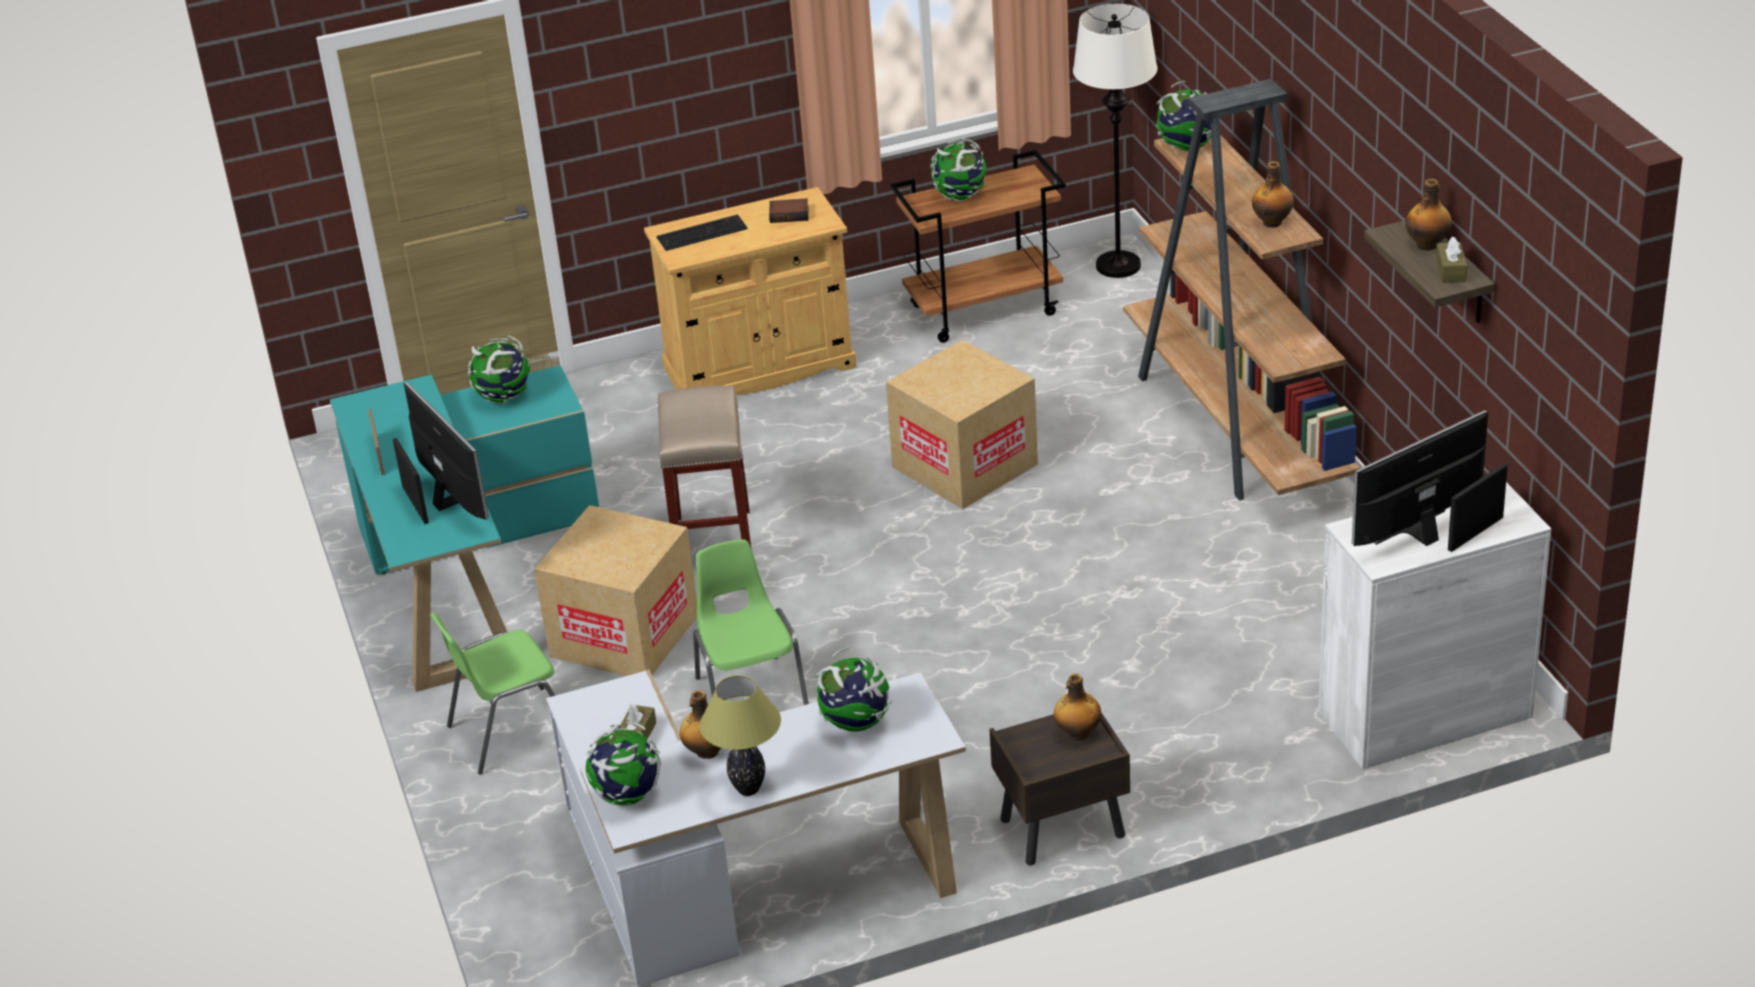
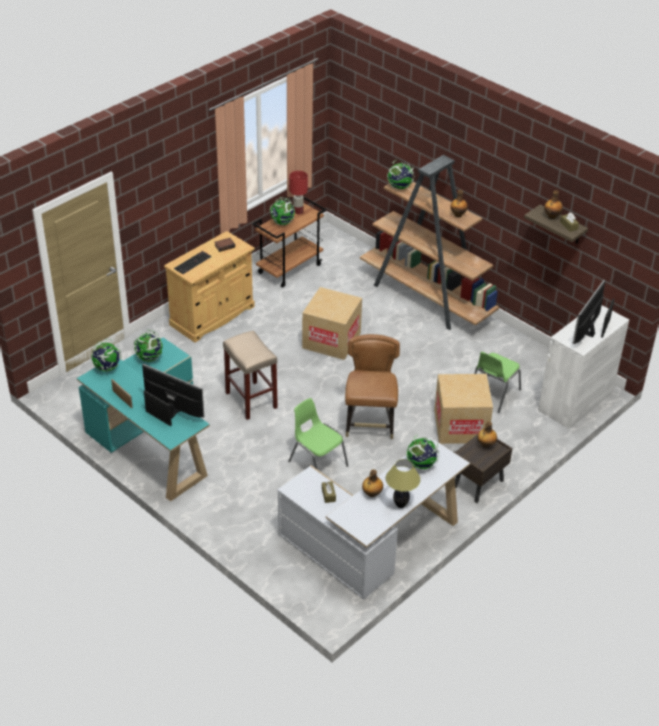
camera: 30 degrees left, 5 degrees up
(510, 731) = (226, 507): green chair -> green chair (493, 394)
(624, 635) = (243, 451): cardboard box -> cardboard box (460, 426)
(627, 796) = (354, 522): globe -> globe (107, 368)
(919, 648) = (370, 424): none -> brown chair
(1011, 181) = (298, 211): none -> red table lamp
(1118, 266) = (331, 237): white floor lamp -> none

